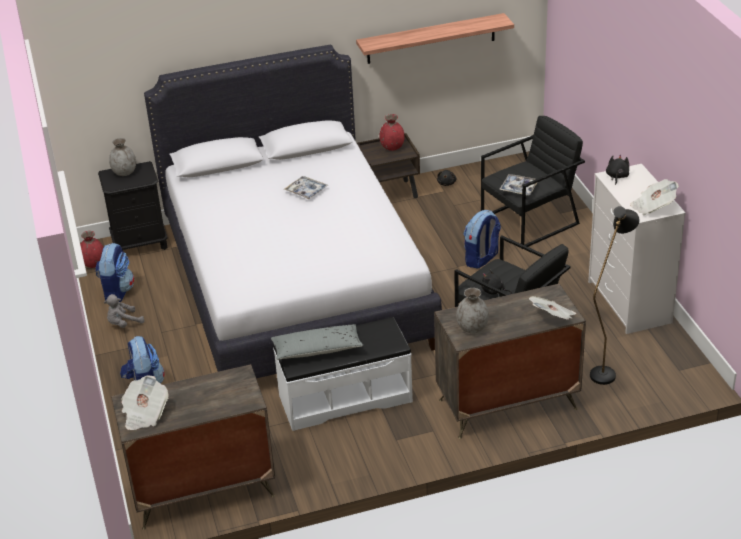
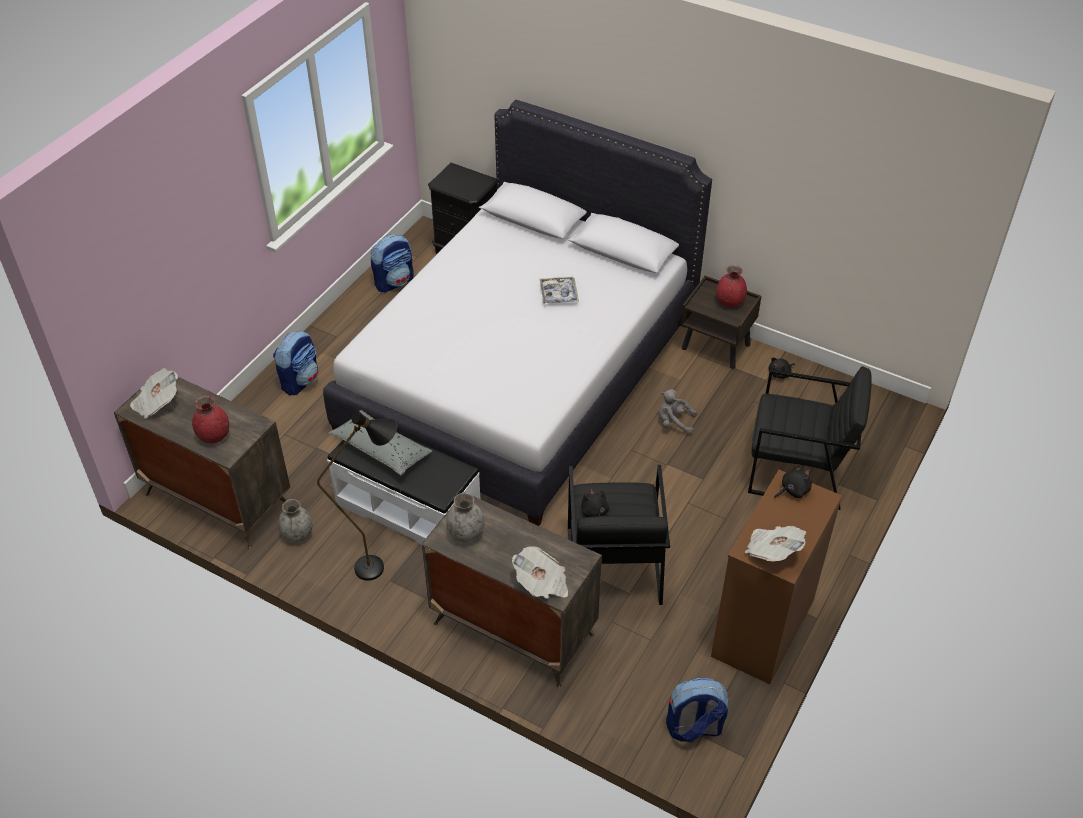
camera: 45 degrees right, 10 degrees up
(94, 264) = (413, 245): red vase -> red vase (214, 436)
(123, 323) = (361, 313): grey plush toy -> grey plush toy (674, 422)
(125, 172) = (465, 177): grey vase -> grey vase (298, 535)
(431, 39) = (815, 210): shelf -> none
(481, 259) = (698, 474): backpack -> backpack (693, 728)
(518, 188) = (774, 429): tray -> none
(606, 370) = (639, 674): black floor lamp -> black floor lamp (380, 566)
(630, 302) = (762, 629): white dresser -> brown dresser

